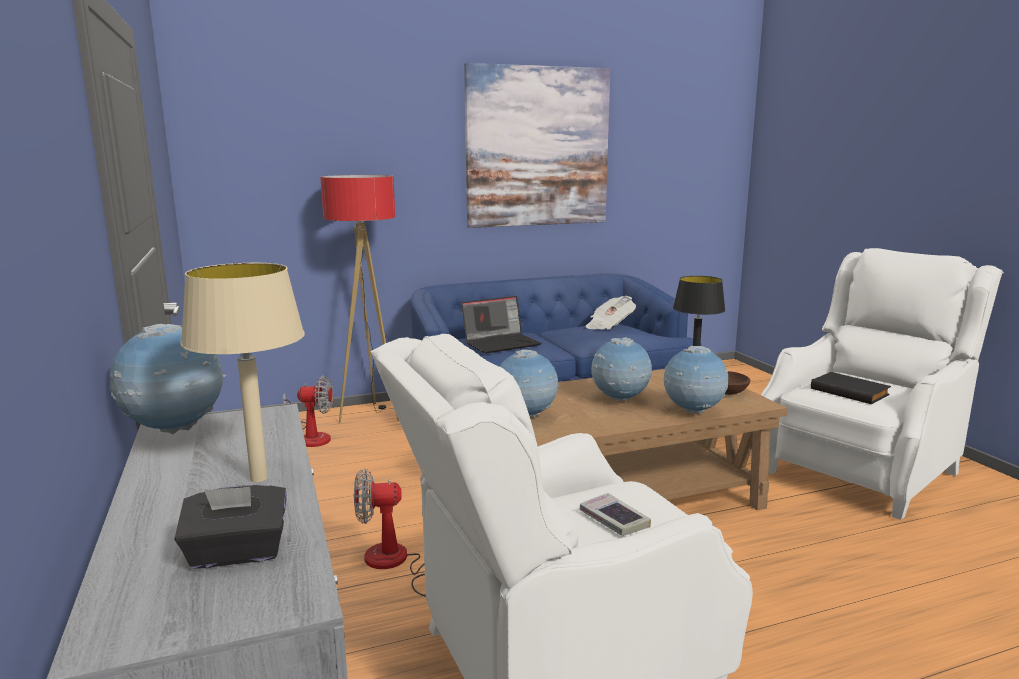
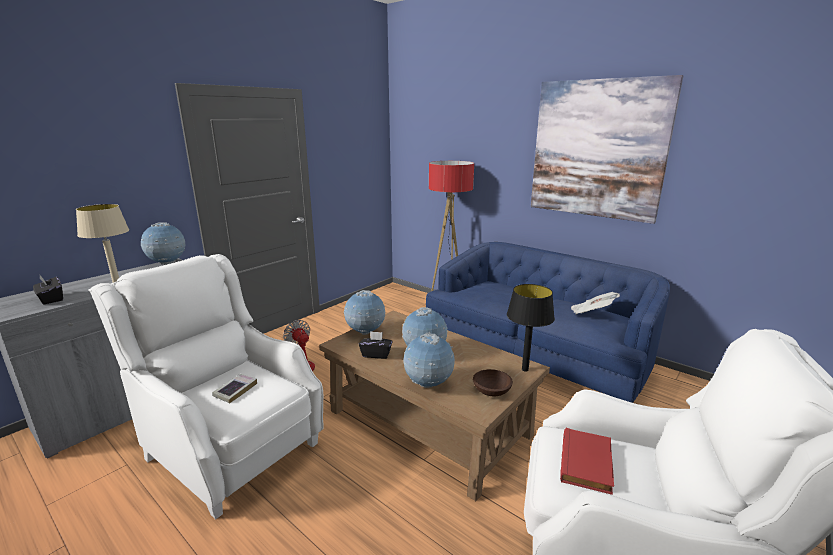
camera: 60 degrees right, 5 degrees up
(310, 437) = (404, 306): fan -> none
(502, 343) = (490, 293): laptop -> none
(597, 421) = (376, 354): none -> black tissue box
(850, 391) = (587, 464): black book -> red book

